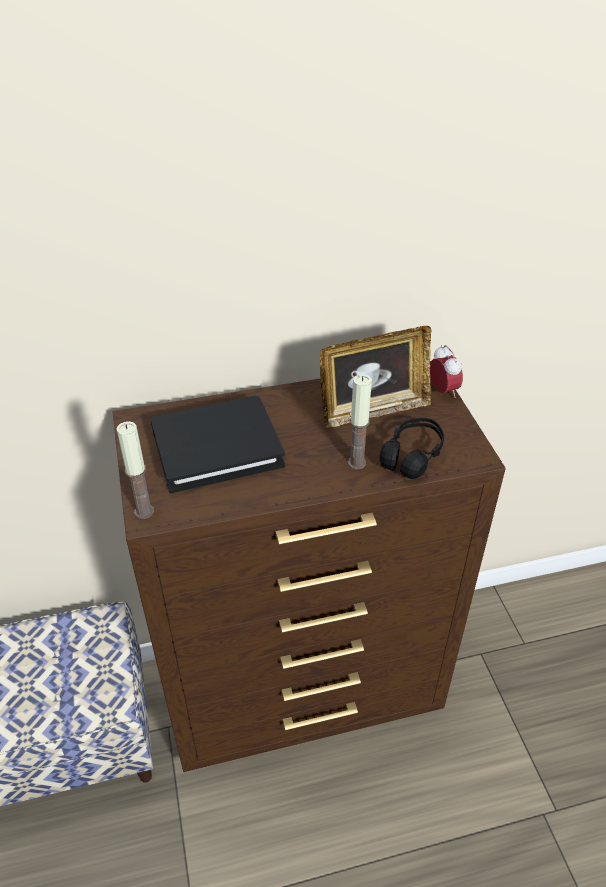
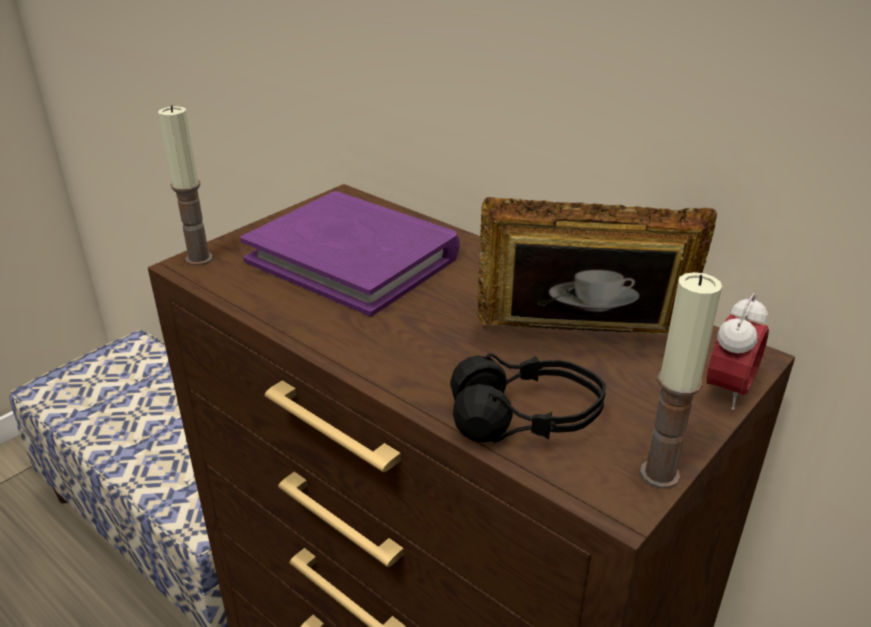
camera: 55 degrees right, 10 degrees down
(216, 447) = (353, 258): black book -> purple book
(356, 463) = (446, 371): candle -> candle (659, 474)
(373, 410) = (580, 341): picture frame -> picture frame turned 150 degrees clockwise

